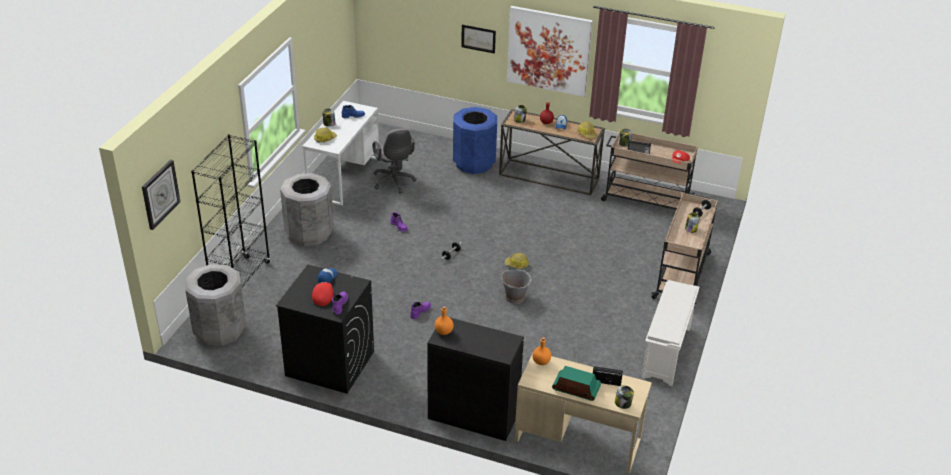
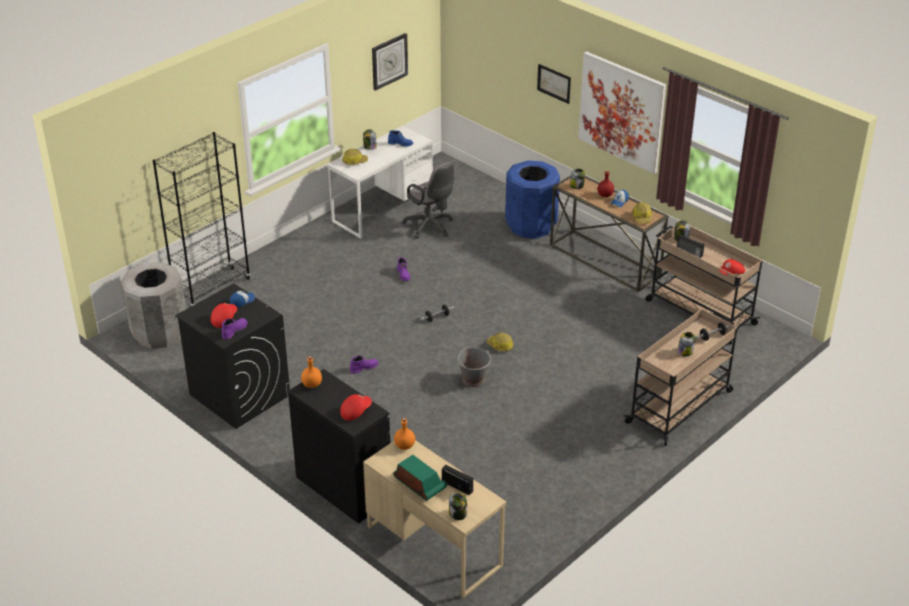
camera: 25 degrees right, 0 degrees up
(160, 194) = (106, 176): wall clock -> wall clock (389, 61)
(309, 234) = (308, 260): grey trash can -> none
(394, 182) = (430, 227): grey office chair -> grey office chair turned 45 degrees counterclockwise
(496, 343) = (355, 411): none -> red cap
(666, 353) = (598, 486): white shoe rack -> none

